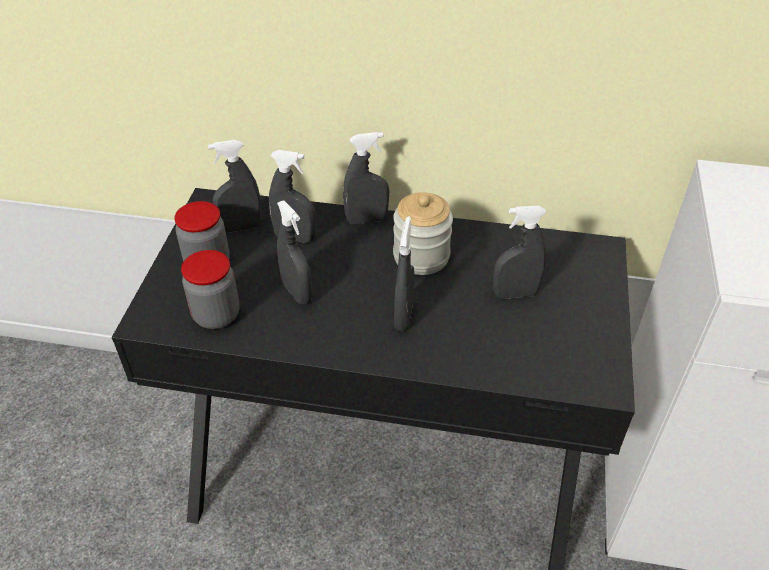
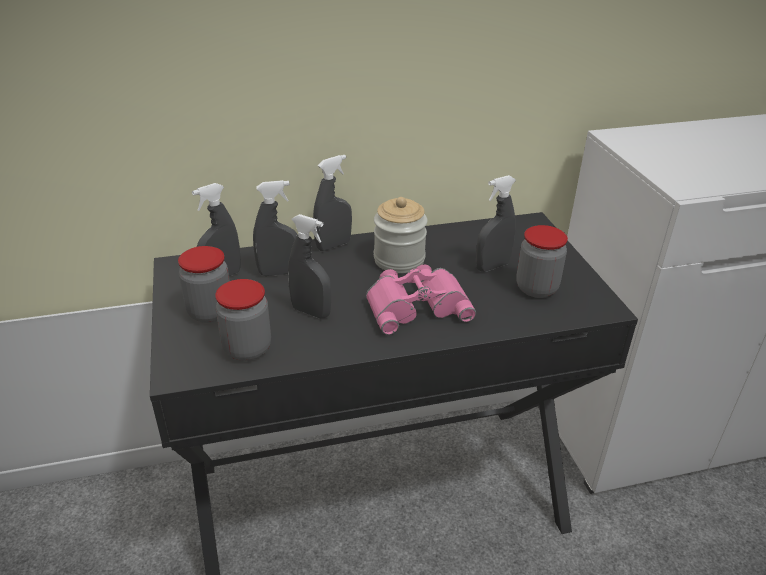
camera: 25 degrees left, 10 degrees down
(403, 316) = (416, 304): grey spray bottle -> pink binoculars
(544, 336) = (536, 288): none -> jar

